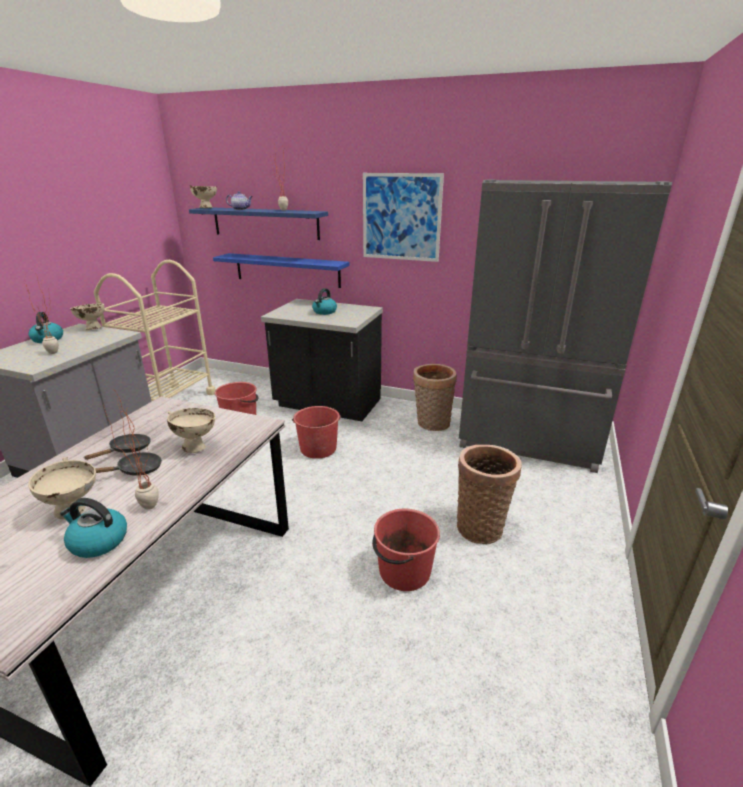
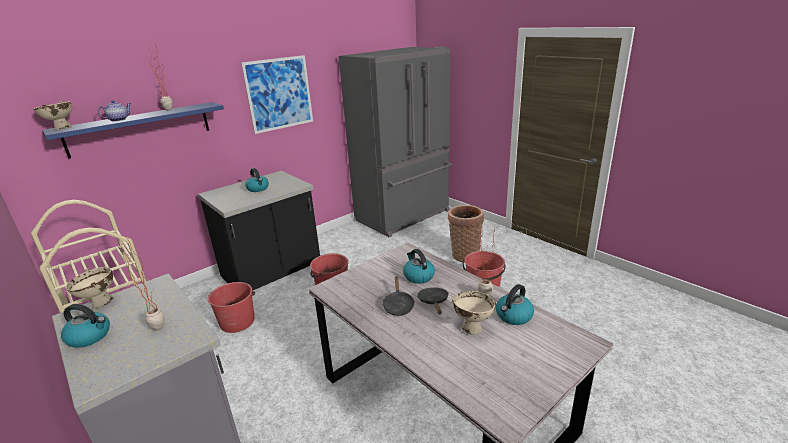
camera: 60 degrees left, 0 degrees up
(127, 450) = (398, 305): black frying pan -> black frying pan turned 150 degrees counterclockwise
(196, 447) = (418, 276): beige bowl -> kettle
(287, 270) = (177, 170): blue shelf -> none
(431, 424) = (352, 238): basket -> none

